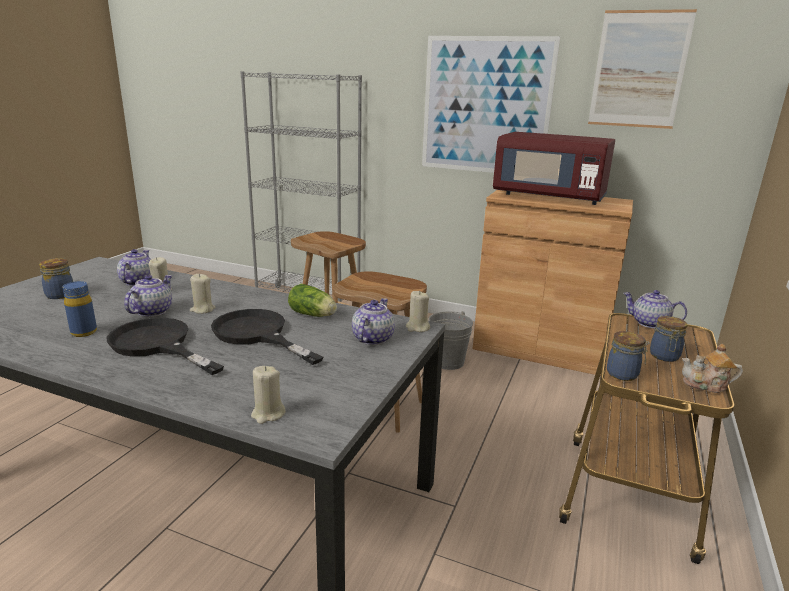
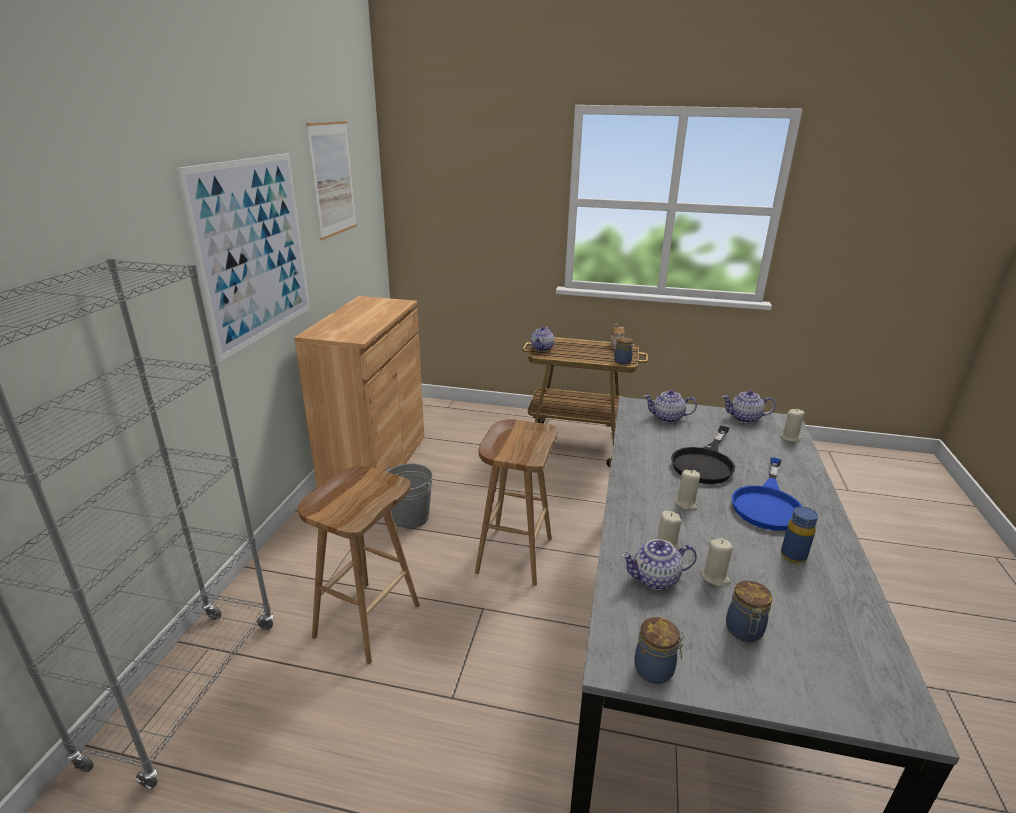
camera: 100 degrees left, 5 degrees up
(152, 311) = (716, 532): teapot -> teapot (744, 418)
(157, 345) = (767, 503): black frying pan -> blue frying pan
(314, 315) = (648, 445): lettuce -> none
(417, 328) = (635, 404): beige candle -> beige candle (715, 577)
(549, 197) = (356, 320): red microwave -> none
(664, 356) = (588, 351): jar -> jar (655, 669)

